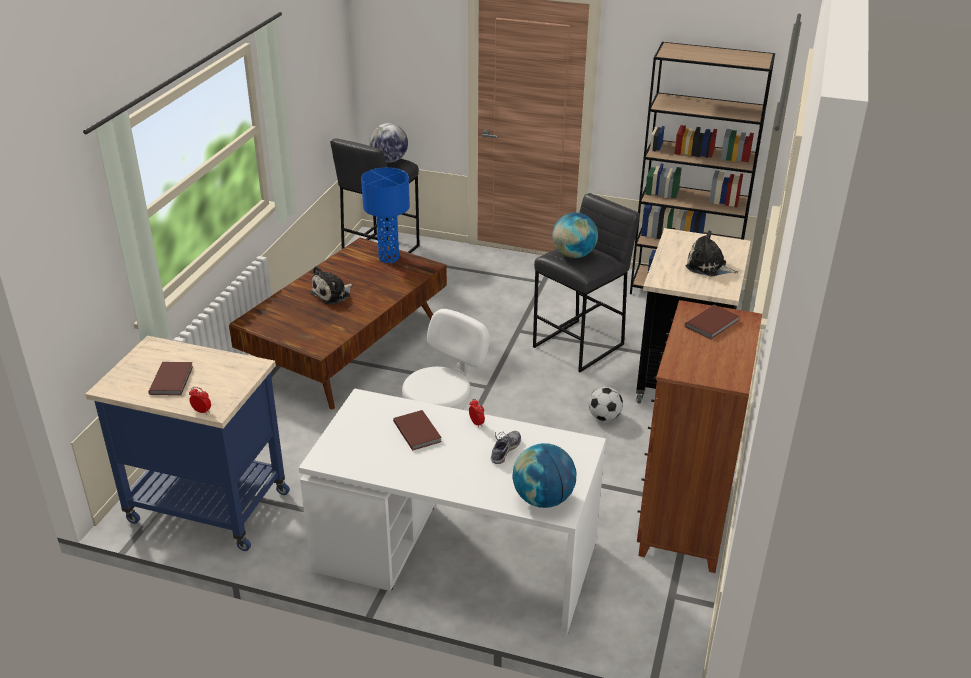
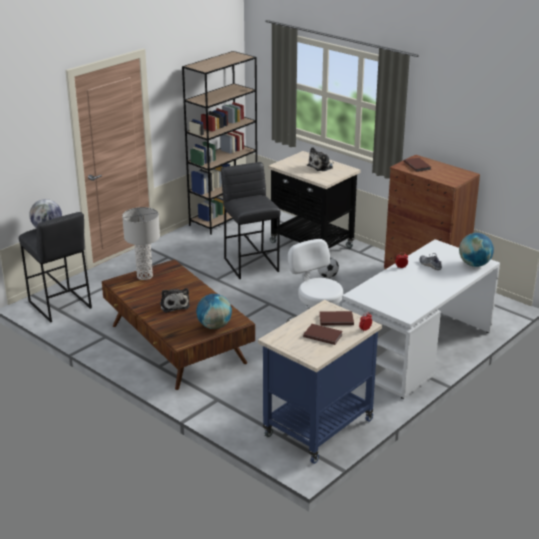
camera: 65 degrees left, 5 degrees down
(388, 258) = (144, 276): blue table lamp -> white table lamp
(418, 431) = (398, 284): brown book -> brown book (335, 319)
(573, 255) = (251, 203): globe -> globe (214, 326)

